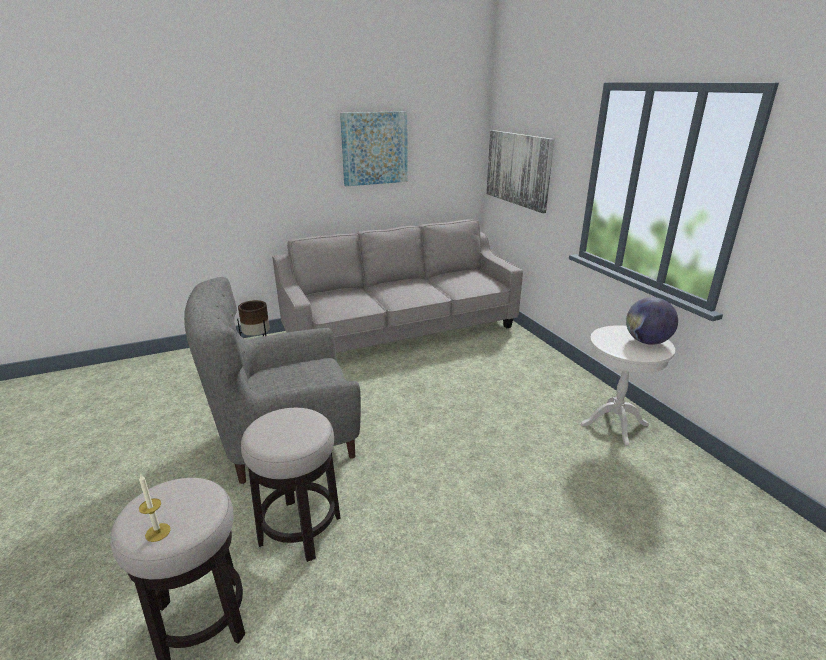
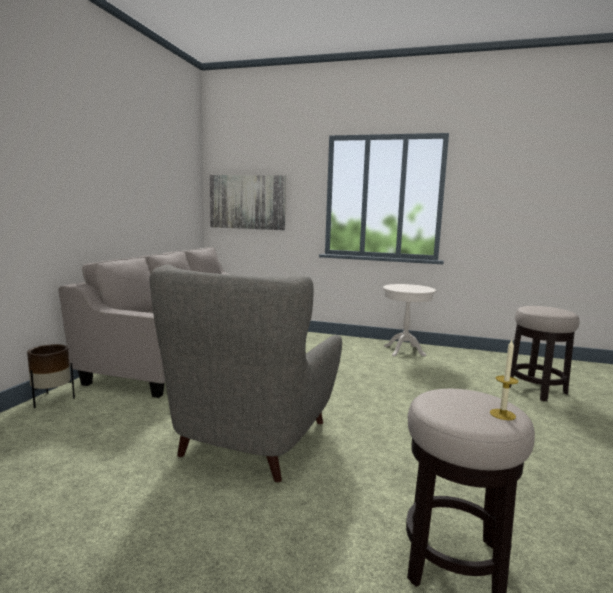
camera: 50 degrees left, 15 degrees down
(300, 529) = (382, 473): stool -> stool (536, 390)
(374, 148) = (139, 177): picture -> none
(646, 341) = (413, 286): globe -> none

